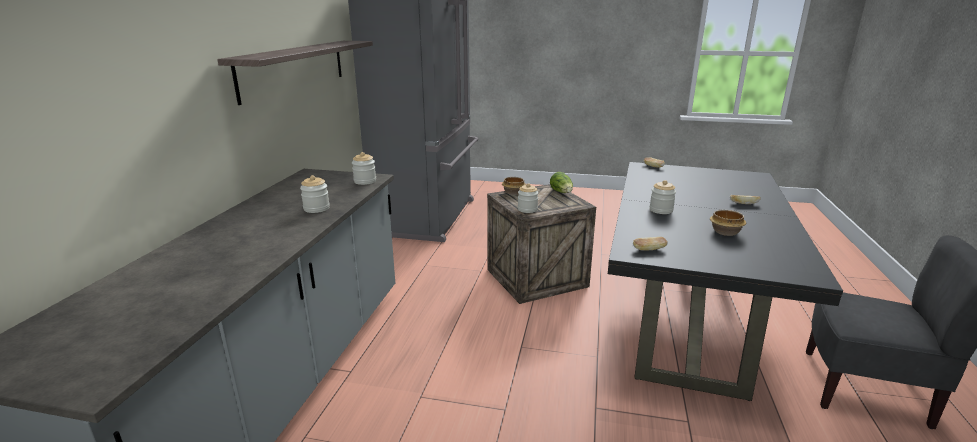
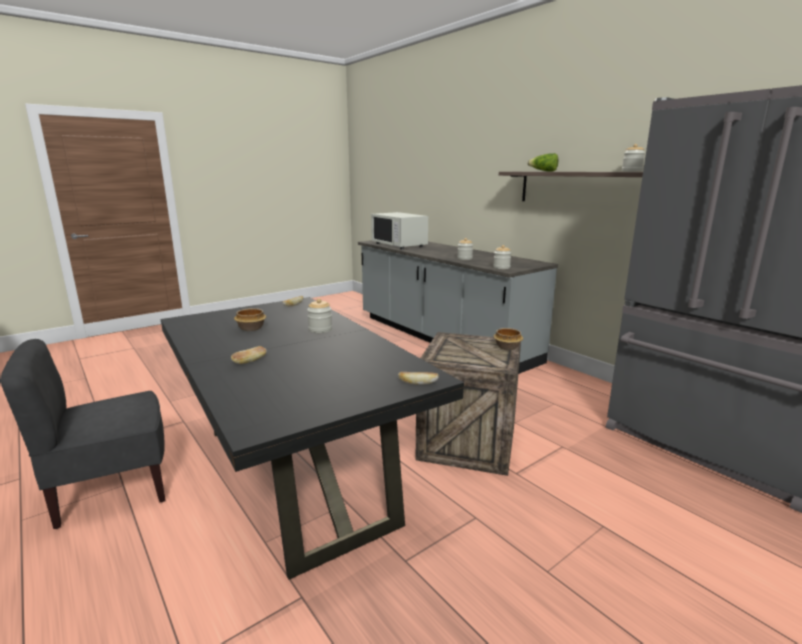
camera: 130 degrees right, 5 degrees down
(174, 305) = (399, 245): none -> white microwave
(527, 209) = (455, 339): jar -> jar (631, 171)
(562, 192) = (477, 365): lettuce -> lettuce (543, 171)

